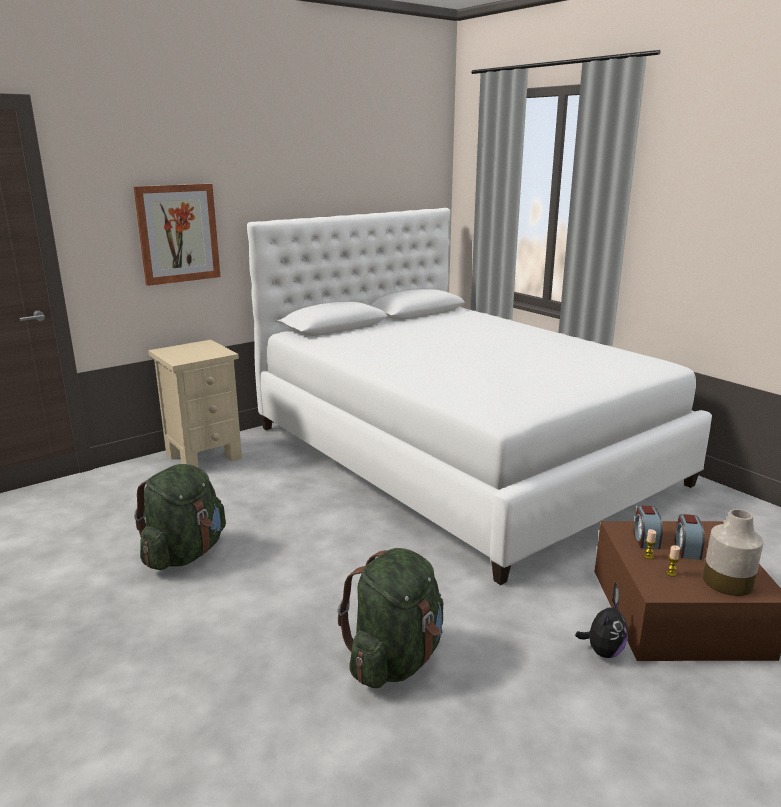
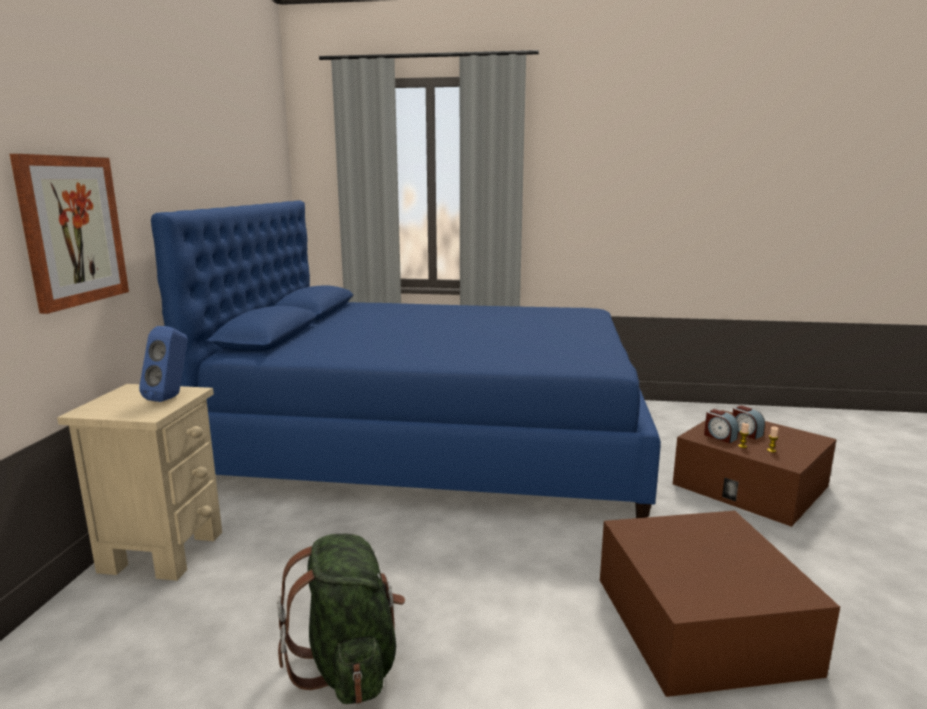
camera: 45 degrees left, 5 degrees down
(208, 354) = (171, 397): none -> blue speaker
(395, 659) = (700, 623): green backpack -> brown storage box
(459, 453) = (434, 441): white bed -> blue bed
(603, 651) = (771, 532): plush toy -> none
(727, 581) = (797, 442): beige vase -> none

